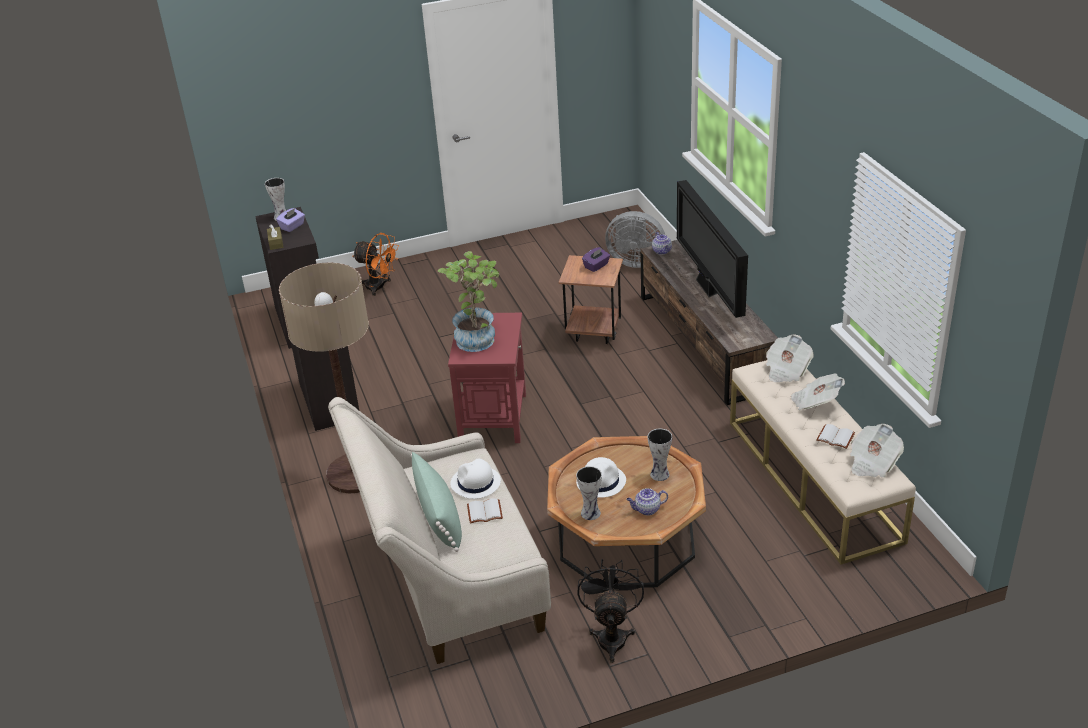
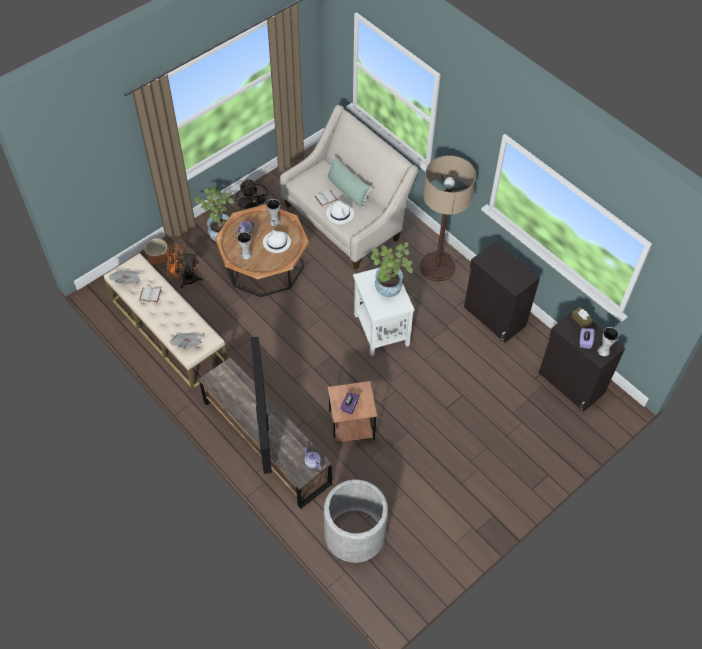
camera: 155 degrees right, 20 degrees up
(379, 287) = (545, 440): orange fan -> orange fan (185, 278)
(494, 417) = (380, 330): red side table -> white side table
(635, 261) = (354, 534): grey fan -> grey planter
(687, 617) = (219, 230): none -> potted plant
(707, 288) = (262, 423): television -> television turned 150 degrees counterclockwise
(814, 592) = (158, 259): none -> brown planter
(815, 402) = (165, 320): newspaper -> none

